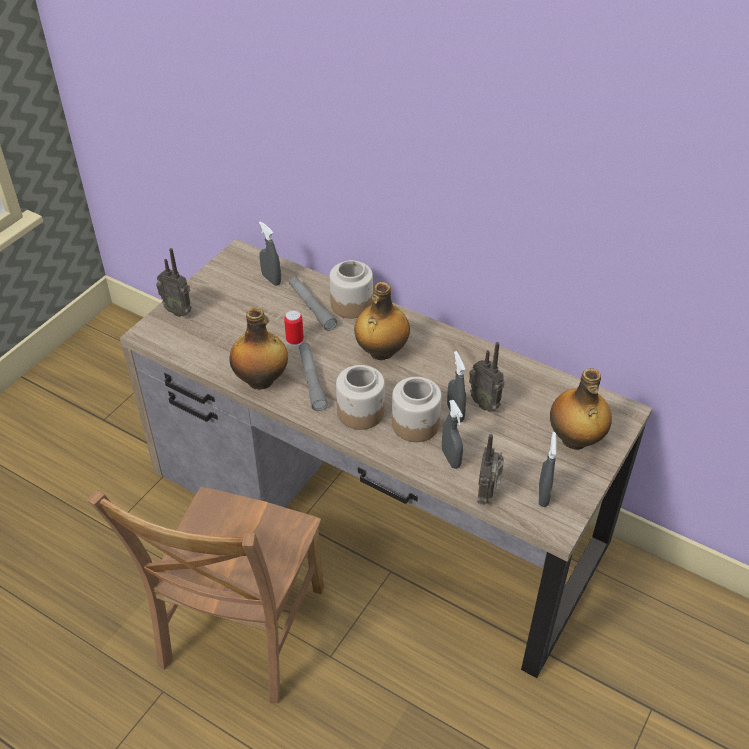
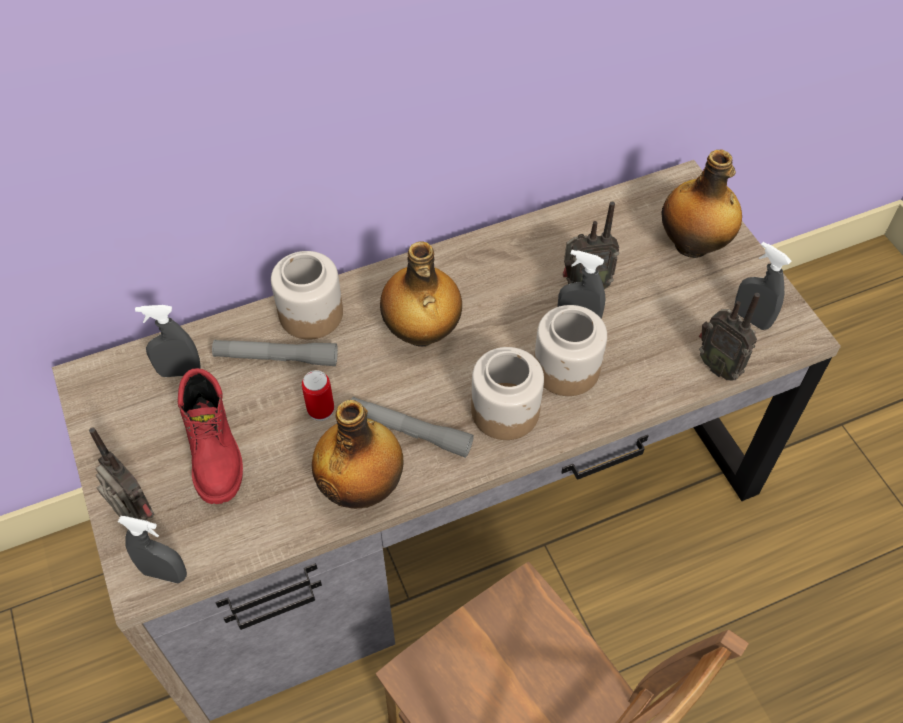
camera: 55 degrees left, 10 degrees up
(179, 311) = (135, 516): radio -> radio turned 105 degrees counterclockwise
(237, 317) = (216, 451): none -> red boot
(451, 458) = (643, 367): grey spray bottle -> grey spray bottle (165, 573)

